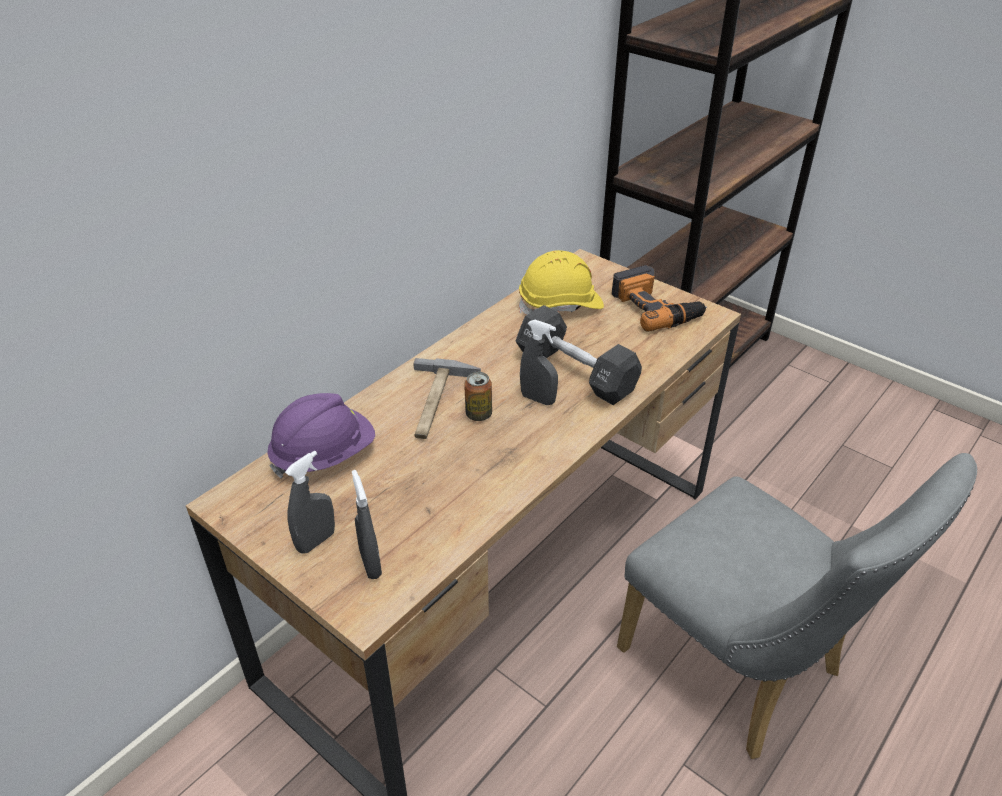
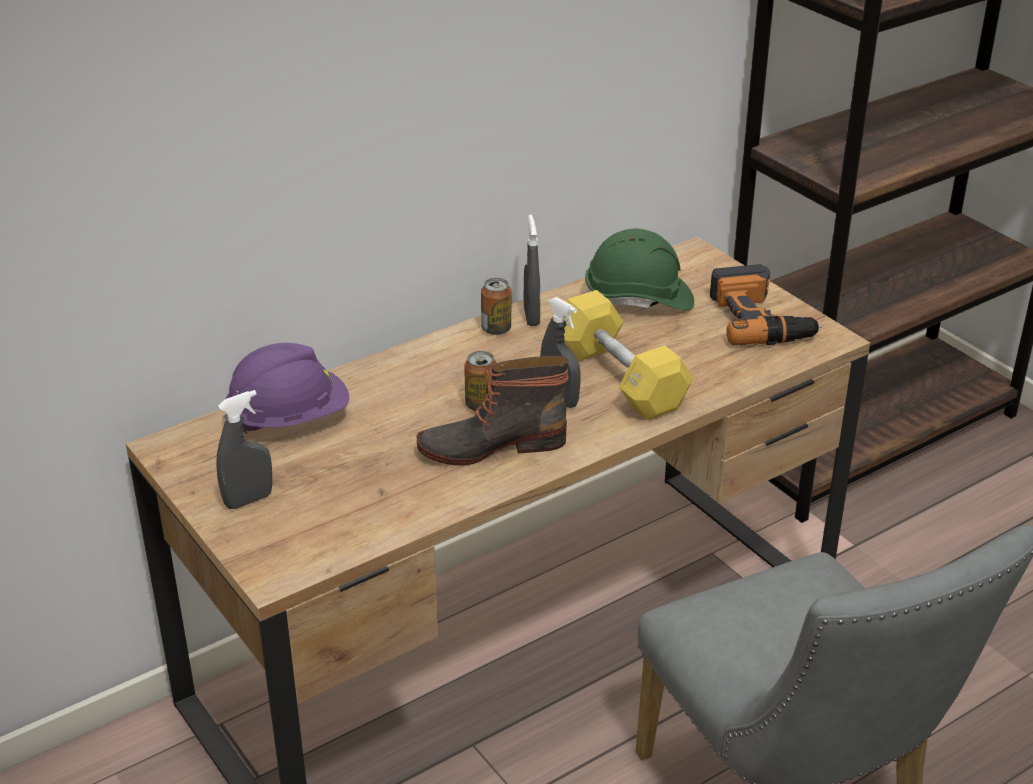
camera: 15 degrees right, 5 degrees down
(370, 564) = (297, 531): grey spray bottle -> grey spray bottle (531, 317)
(437, 402) = (438, 385): hammer -> none
(463, 346) = (496, 329): none -> can
(501, 449) = (491, 445): none -> boot
(561, 305) = (639, 300): yellow hard hat -> green hard hat
(576, 372) = (620, 378): black dumbbell -> yellow dumbbell

